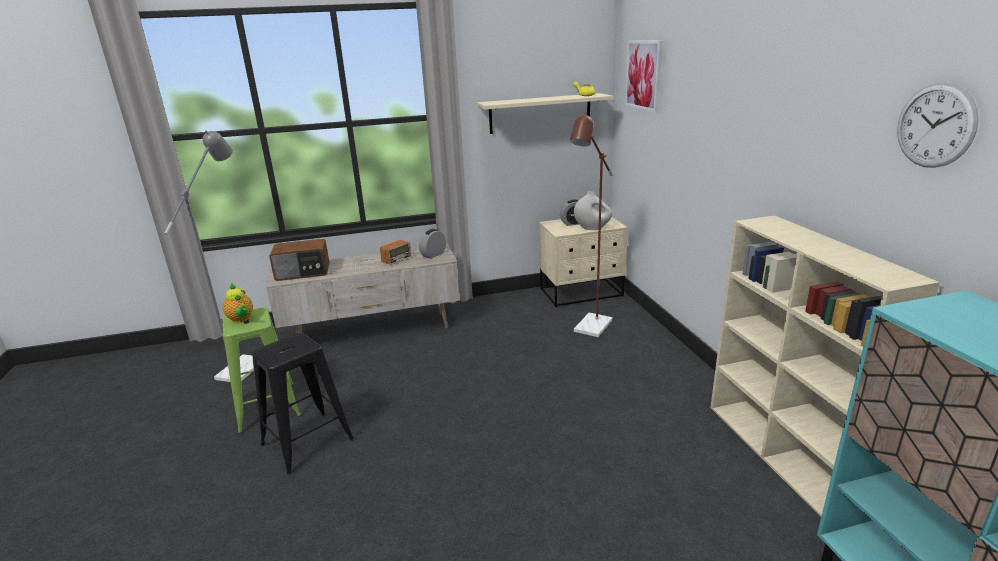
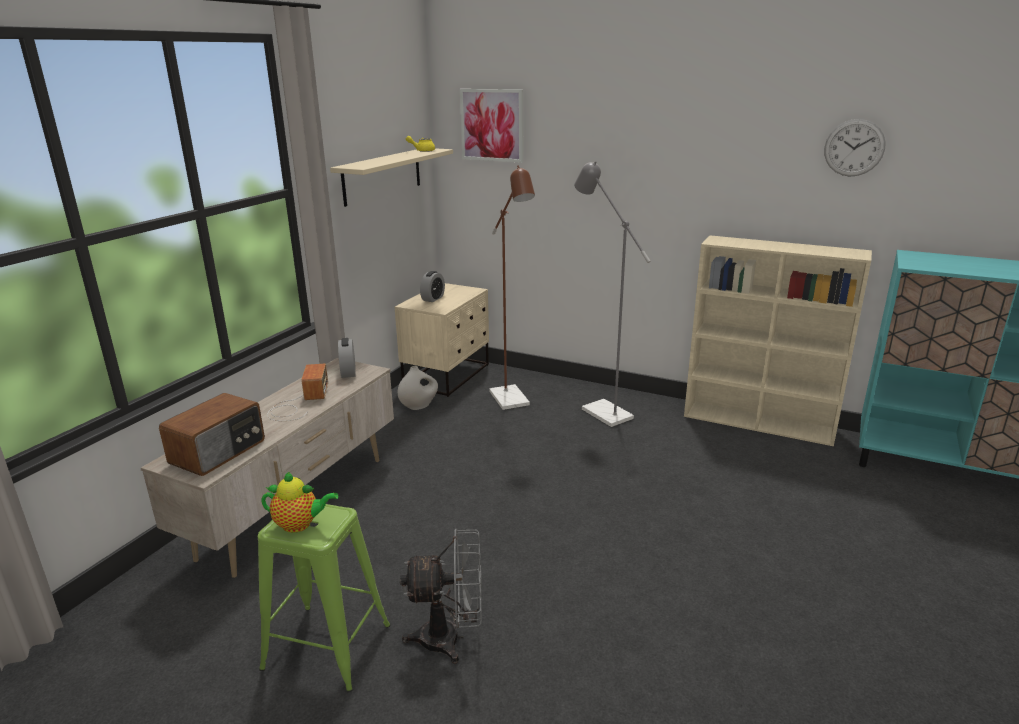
camera: 50 degrees left, 0 degrees up
(247, 365) = (184, 633): grey floor lamp -> grey floor lamp (600, 410)
(306, 442) = (451, 638): black stool -> grey fan
(592, 228) = (461, 298): white vase -> white vase (419, 406)

